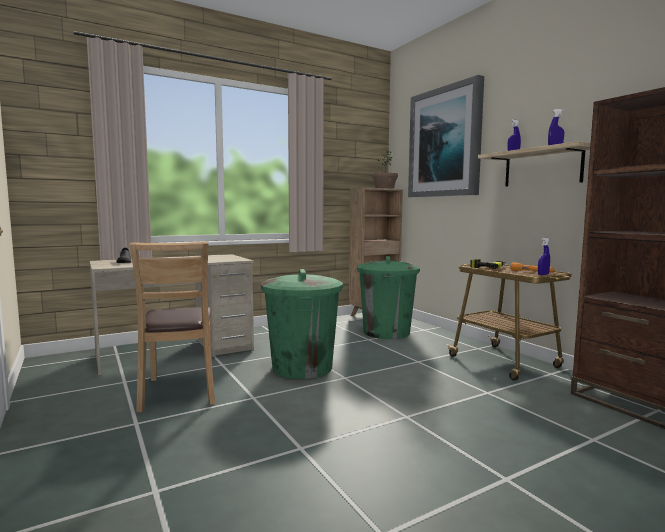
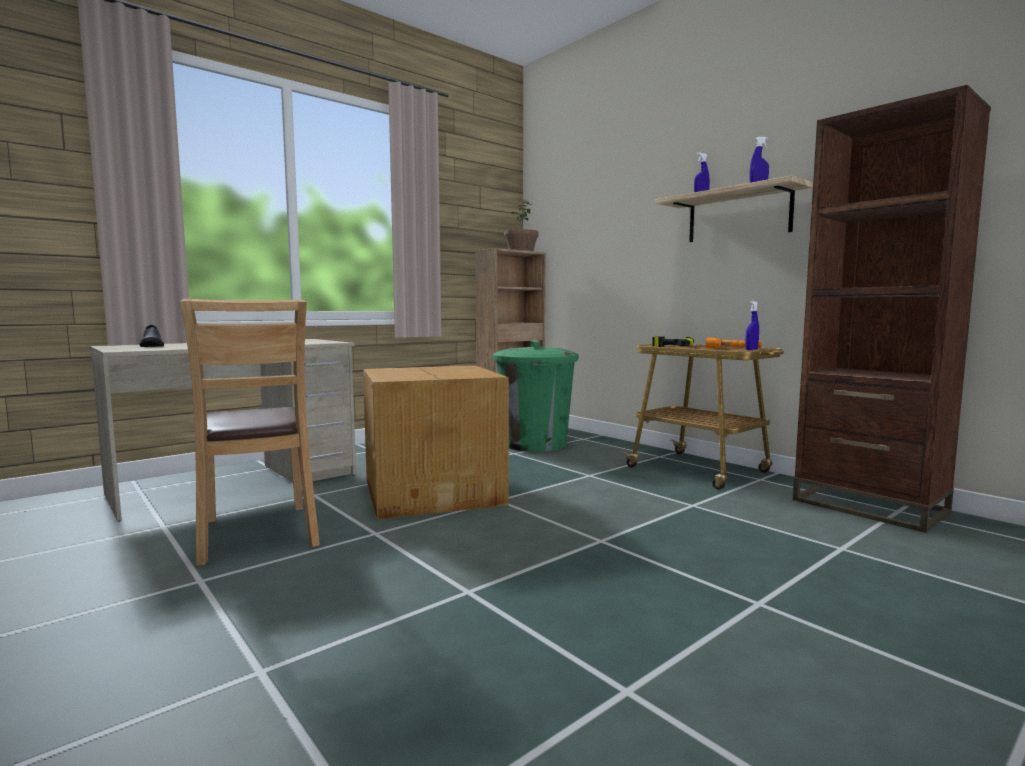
camera: 10 degrees left, 0 degrees up
(302, 367) = (434, 491): green trash can -> cardboard box
(445, 143) = (604, 188): picture -> none

